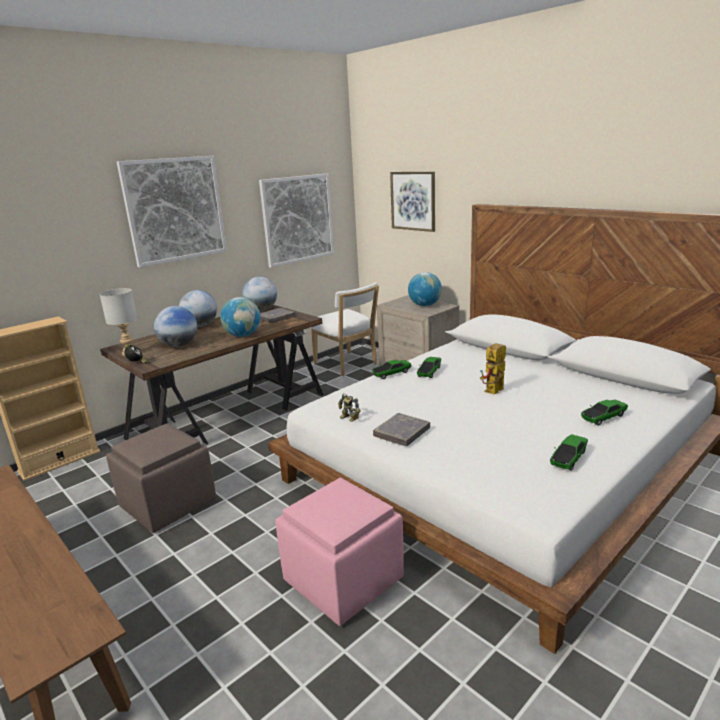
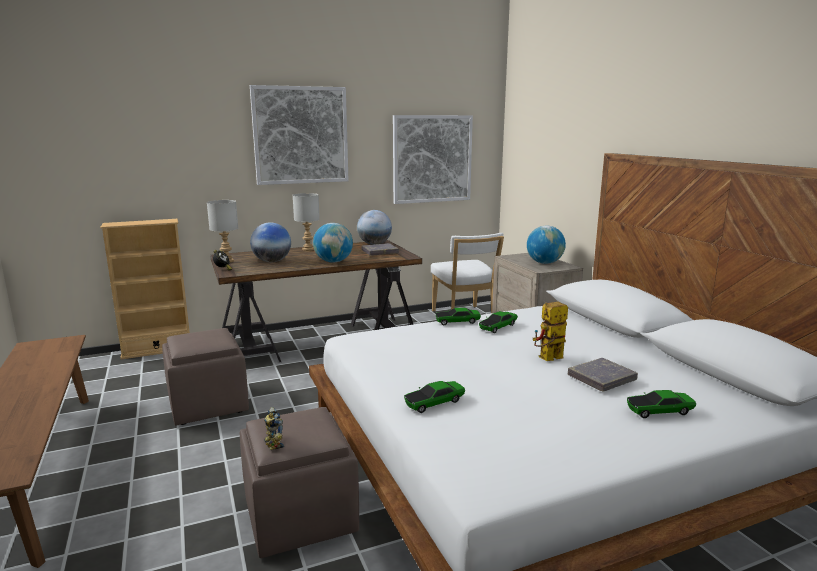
camera: 20 degrees right, 5 degrees down
(200, 326) = (307, 249): globe -> grey table lamp
(344, 580) = (301, 517): pink ottoman -> brown ottoman
(348, 419) = (371, 353): toy robot -> toy robot (272, 444)
(402, 433) = (410, 377): grey book -> grey book (602, 378)
(413, 201) = (553, 148): picture -> none
(569, 458) = (570, 443): toy car -> toy car (434, 403)

